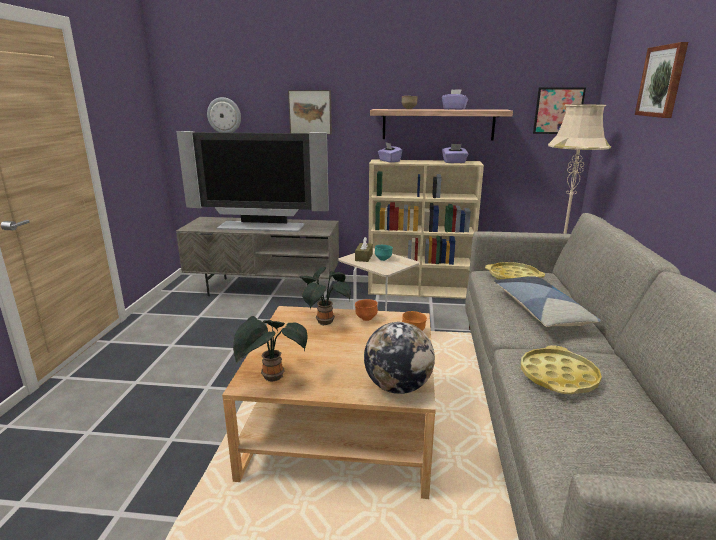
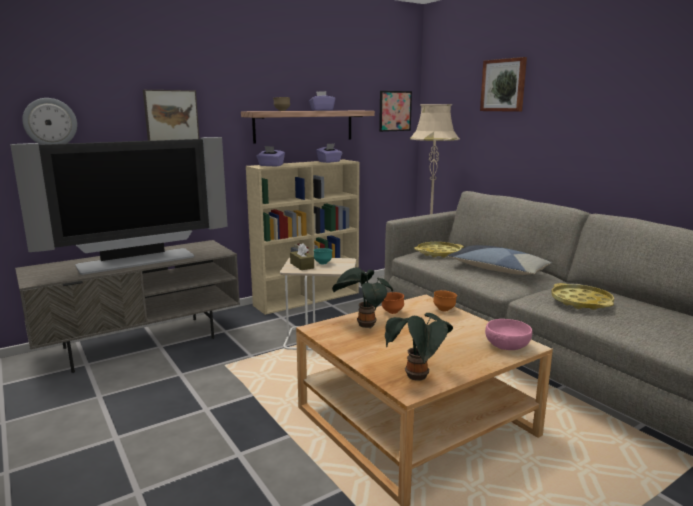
camera: 40 degrees left, 5 degrees down
(398, 387) = (507, 345): globe -> pink bowl

